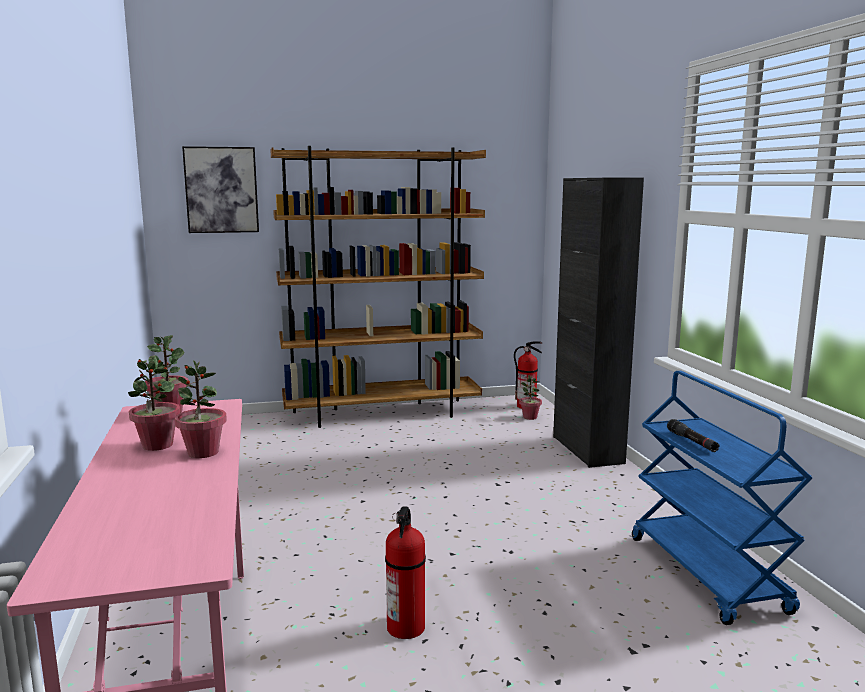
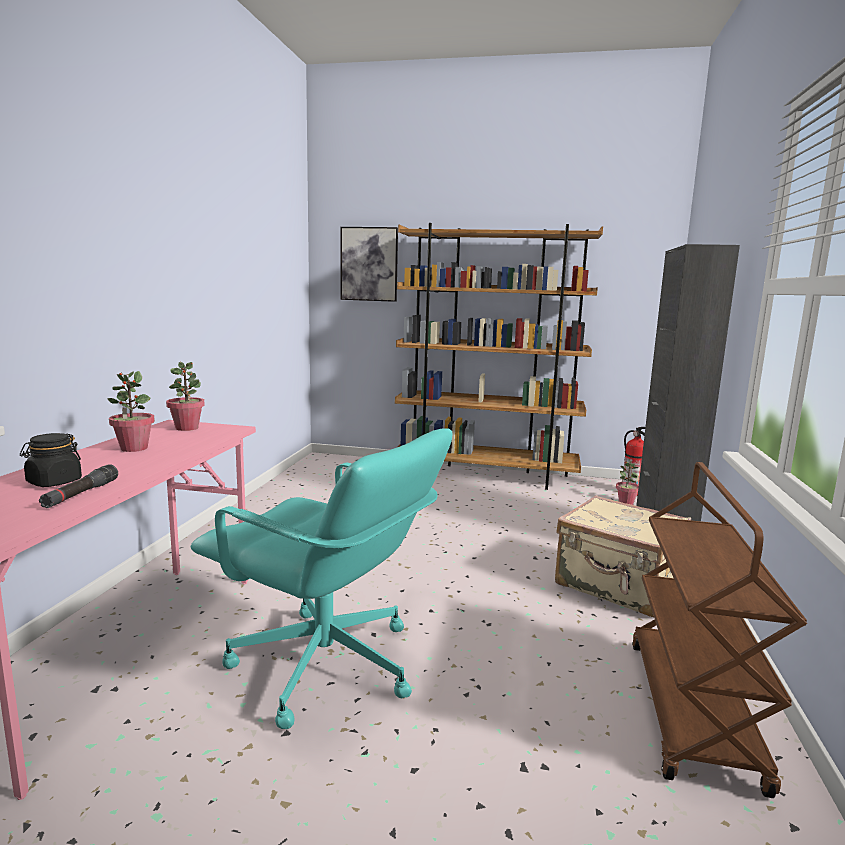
camera: 25 degrees right, 0 degrees up
(148, 497) = (54, 482): none -> black jar
(203, 453) = (151, 459): potted plant -> none
(406, 628) = (326, 666): fire extinguisher -> turquoise office chair
(583, 493) = (618, 586): none -> beige suitcase
(692, 442) = (685, 547): black flashlight -> black flashlight (81, 494)
(707, 575) = (692, 712): blue cart -> brown cart

